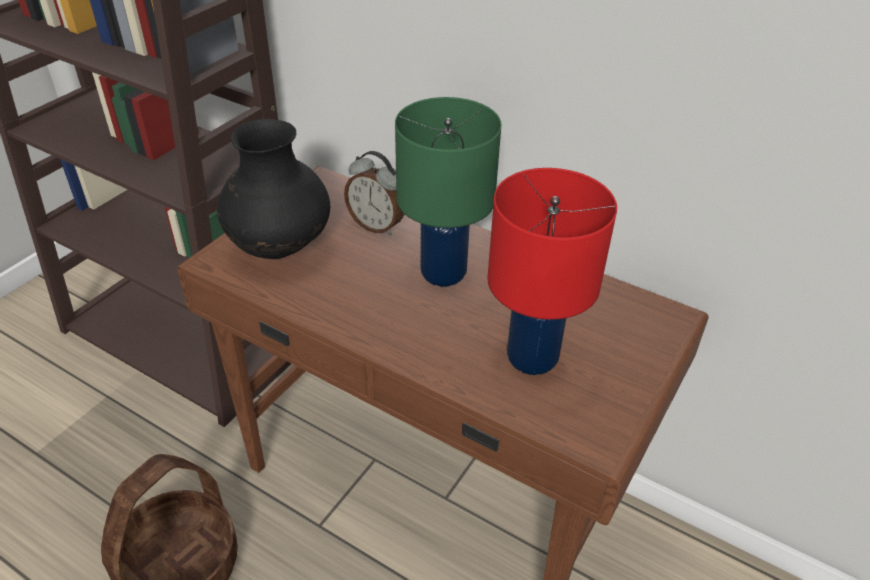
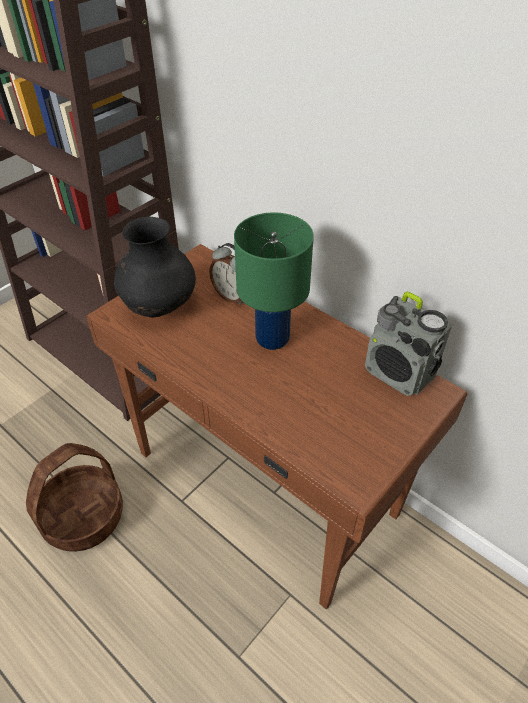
camera: 10 degrees right, 5 degrees up
(534, 361) = (324, 415): red table lamp -> none
(618, 301) = (399, 374): none -> radio

